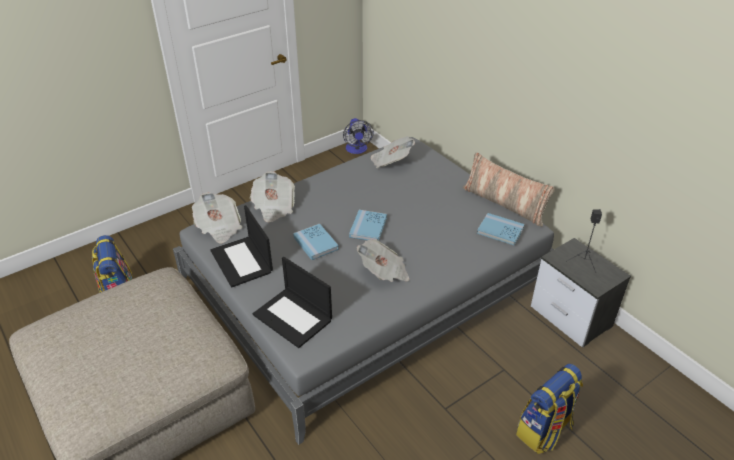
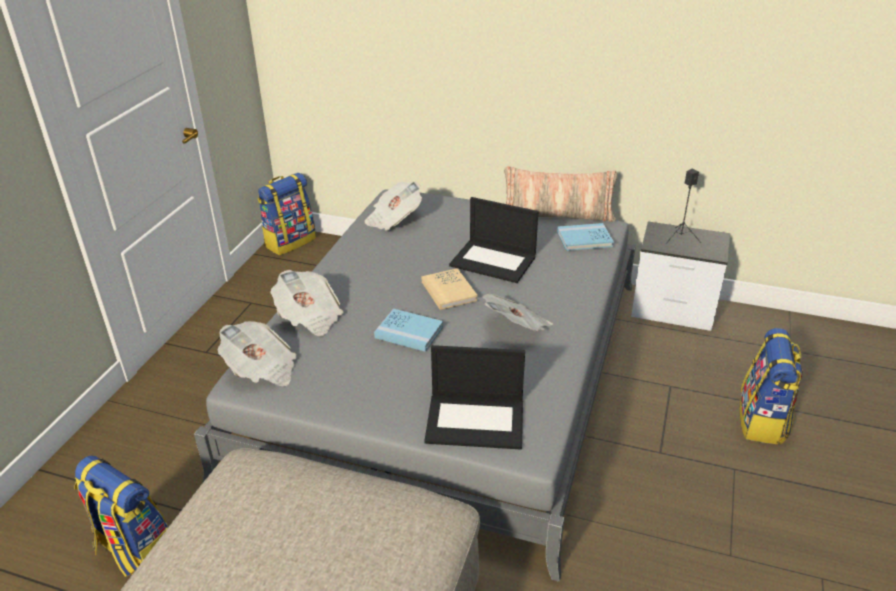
camera: 35 degrees left, 5 degrees down
(242, 261) = (340, 392): laptop -> laptop (494, 261)
(357, 150) = (290, 242): fan -> backpack
(368, 227) = (449, 291): blue book -> beige book

